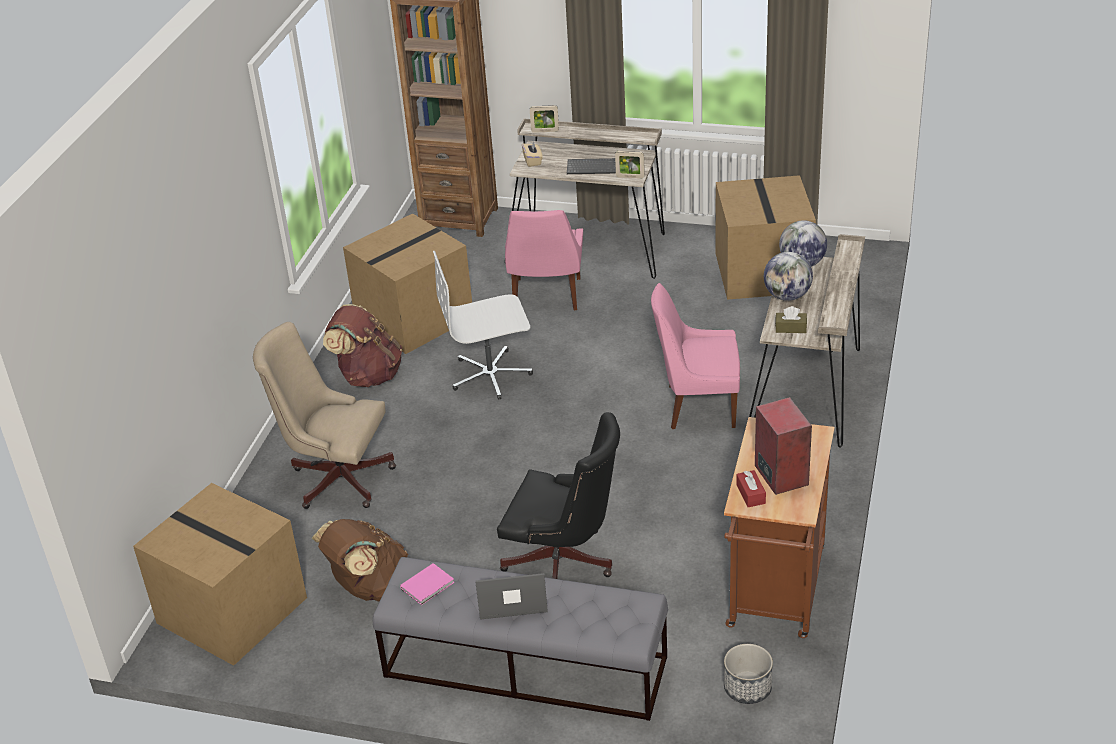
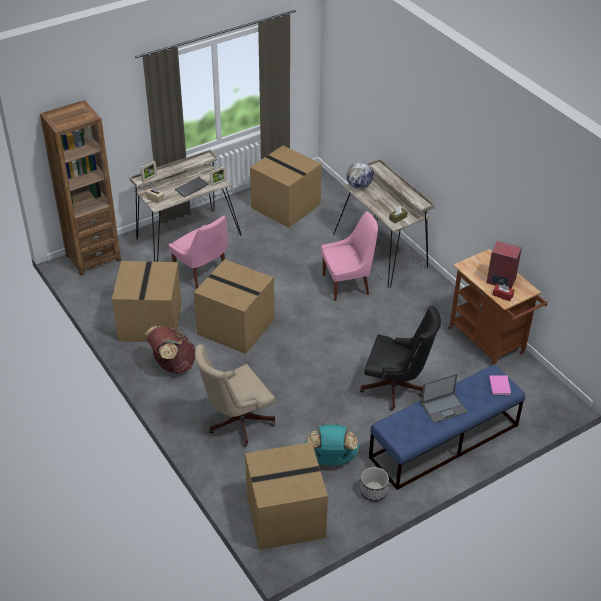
camera: 50 degrees left, 5 degrees up
(368, 587) = (331, 459): brown backpack -> turquoise backpack
(429, 585) = (404, 427): pink book -> pink book (500, 385)
(491, 375) = (234, 327): white office chair -> cardboard box
(511, 598) = (444, 407): laptop -> laptop turned 150 degrees counterclockwise
(524, 666) = (444, 441): grey bench -> blue bench
(565, 564) = (396, 388): black office chair -> black office chair turned 45 degrees clockwise
(697, 406) = (348, 284): pink chair -> pink chair turned 150 degrees counterclockwise
(747, 688) = (531, 387): planter -> planter (373, 492)
(787, 296) = (375, 204): globe -> none

